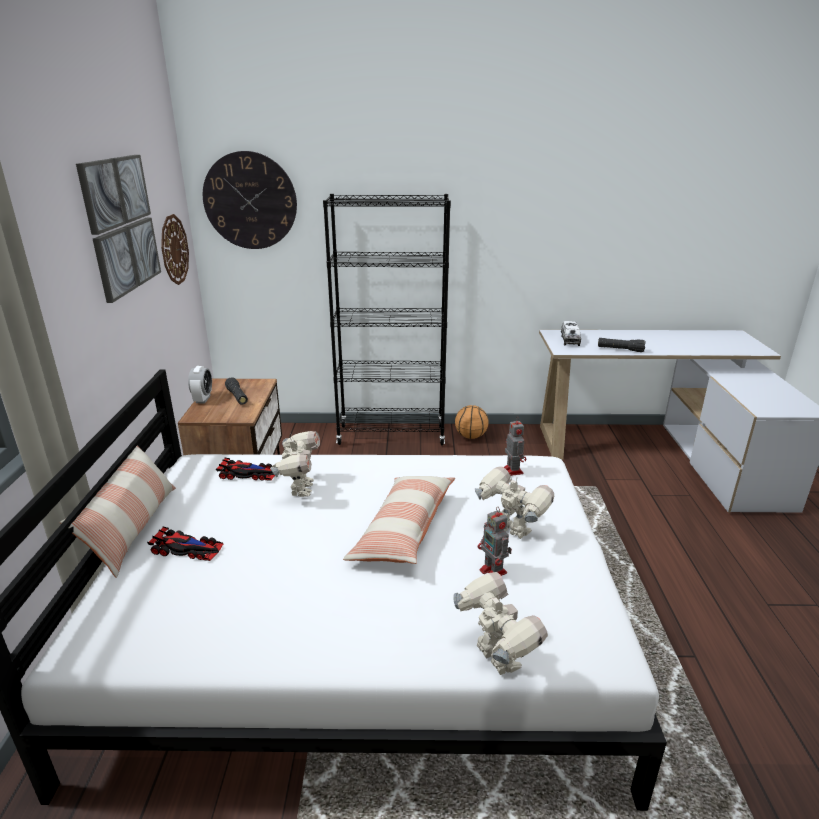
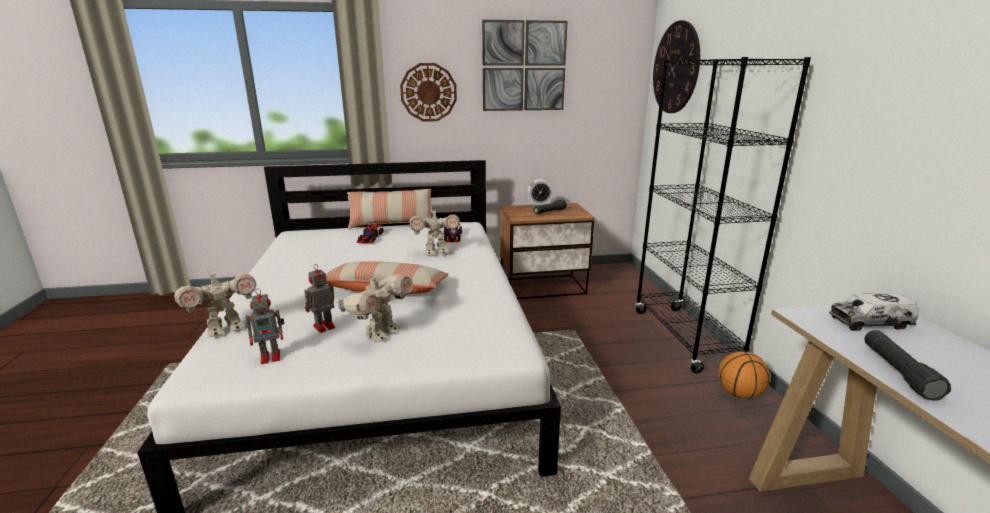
camera: 80 degrees right, 5 degrees down
(174, 249) = (601, 100): wall clock -> wall clock (428, 92)
(512, 470) = (492, 332): toy robot -> toy robot (272, 356)

